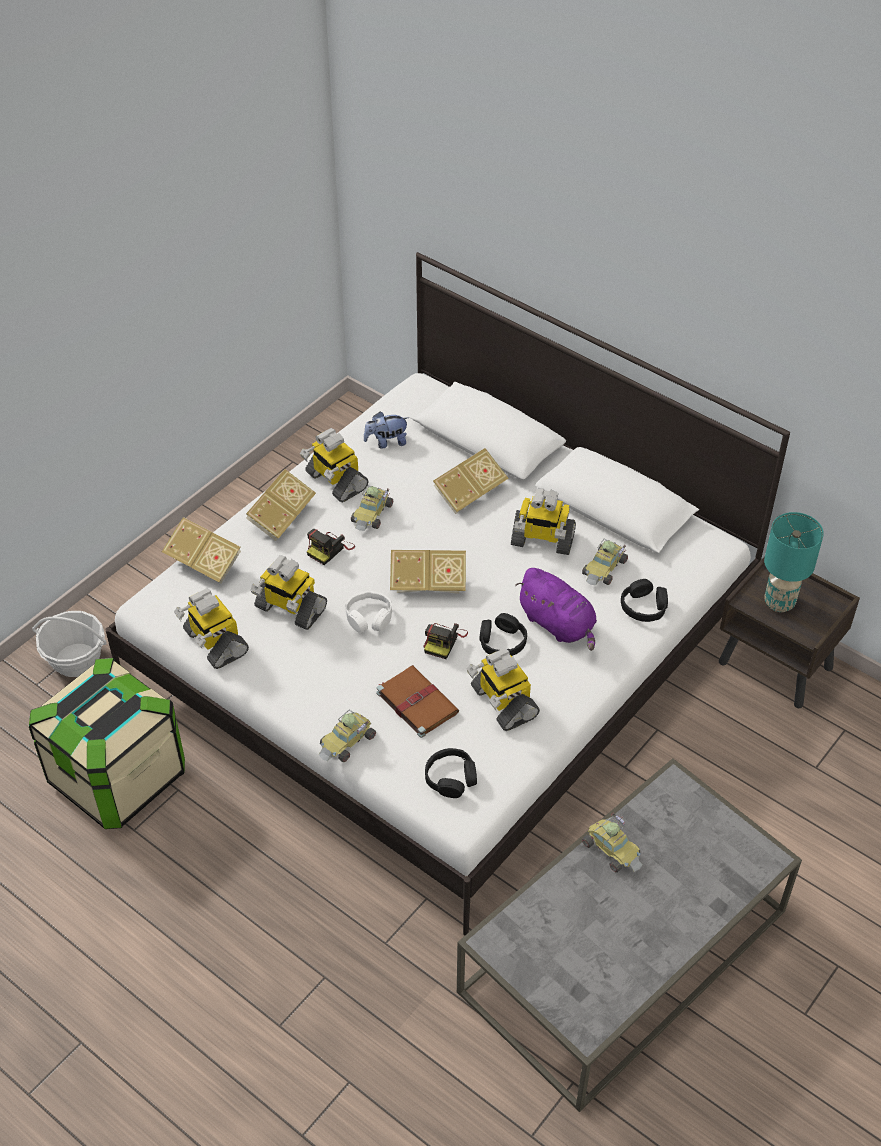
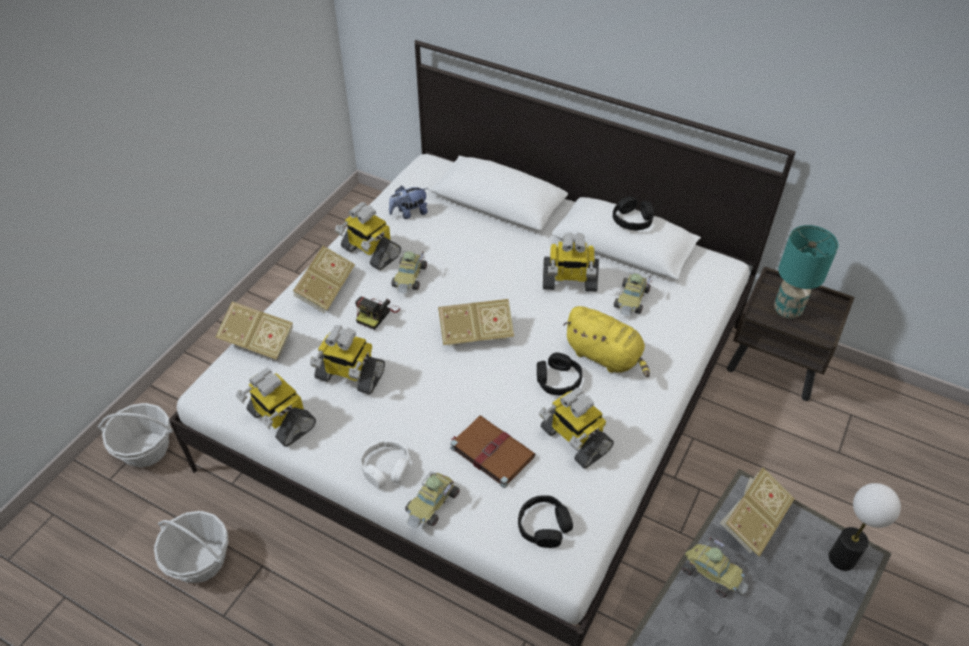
camera: 10 degrees left, 0 degrees up
(118, 776) = (200, 561): storage box -> basket
(369, 617) = (427, 373): white headphones -> white headphones (386, 468)
(444, 641) = (503, 387): camera -> none
(468, 493) = (493, 249): book -> book (752, 521)
(558, 625) = (605, 356): purple plush toy -> yellow plush toy
(644, 607) = (677, 329): black headphones -> black headphones (632, 220)
(748, 856) = (842, 558): none -> table lamp

